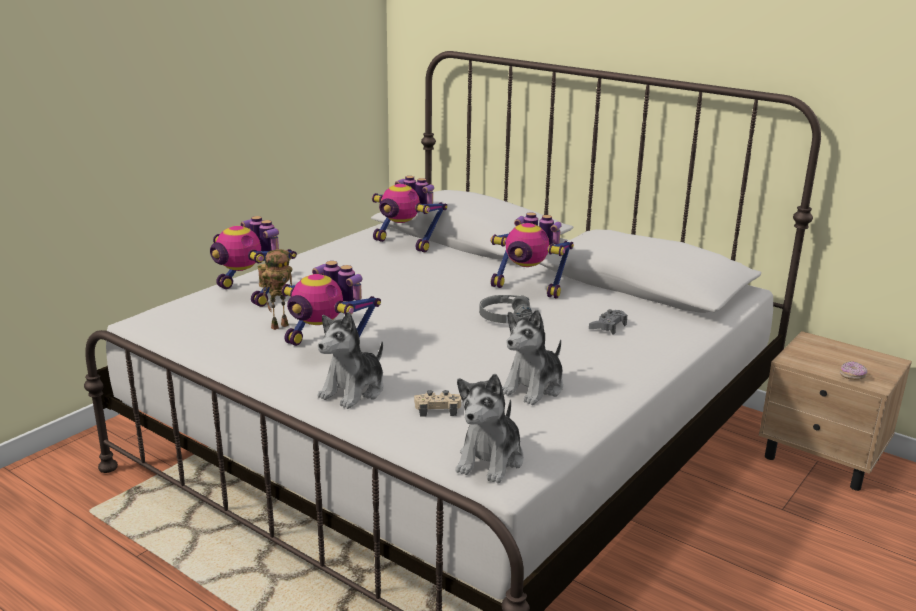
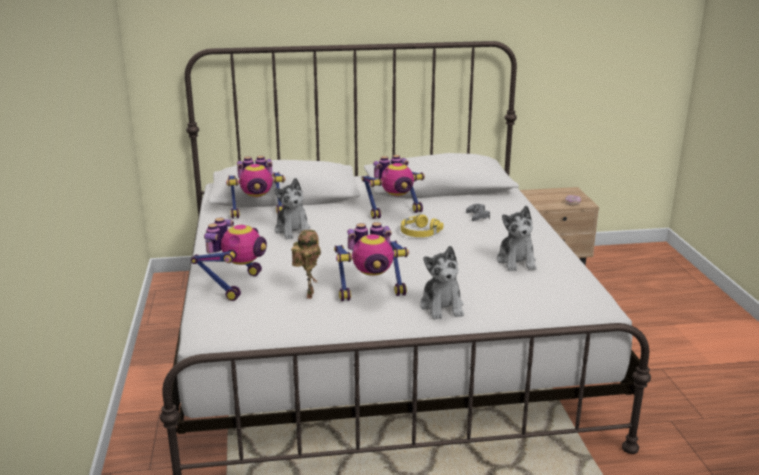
camera: 45 degrees left, 0 degrees up
(251, 293) = (236, 285): toy robot -> toy robot turned 75 degrees counterclockwise
(437, 408) = (501, 293): beige game controller -> none
(490, 460) = (577, 303): plush toy -> plush toy (293, 230)
(504, 317) = (419, 232): grey headphones -> yellow headphones

